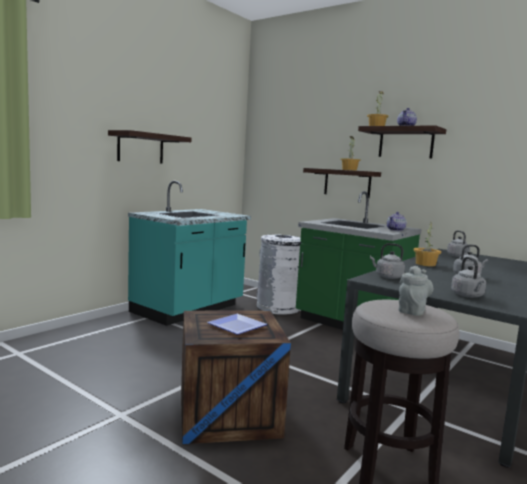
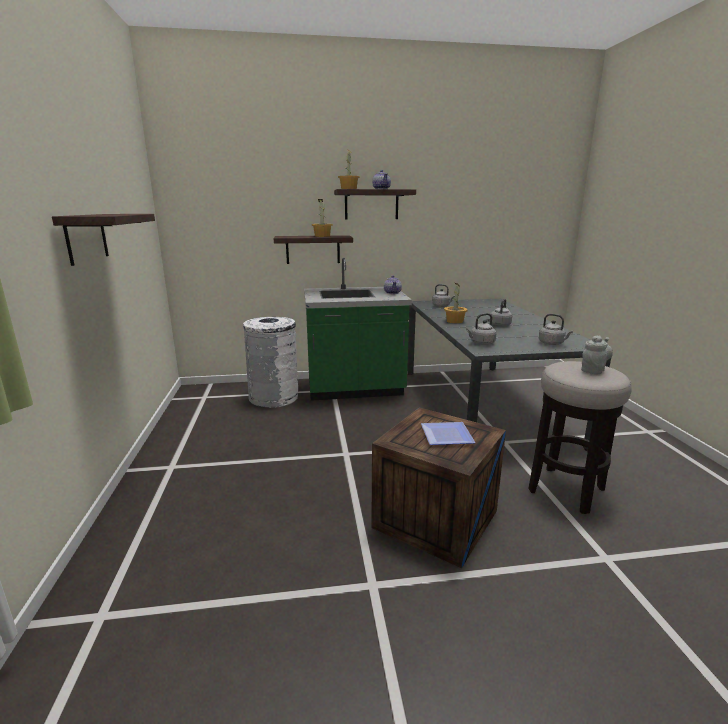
camera: 45 degrees left, 10 degrees up
(188, 309) = (194, 439): turquoise counter -> none
(412, 310) = (593, 370): grey teapot -> grey teapot turned 60 degrees clockwise

